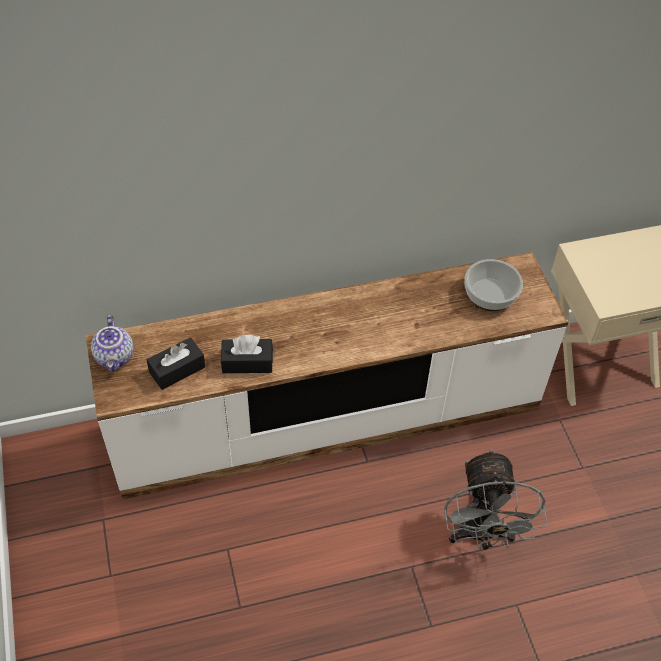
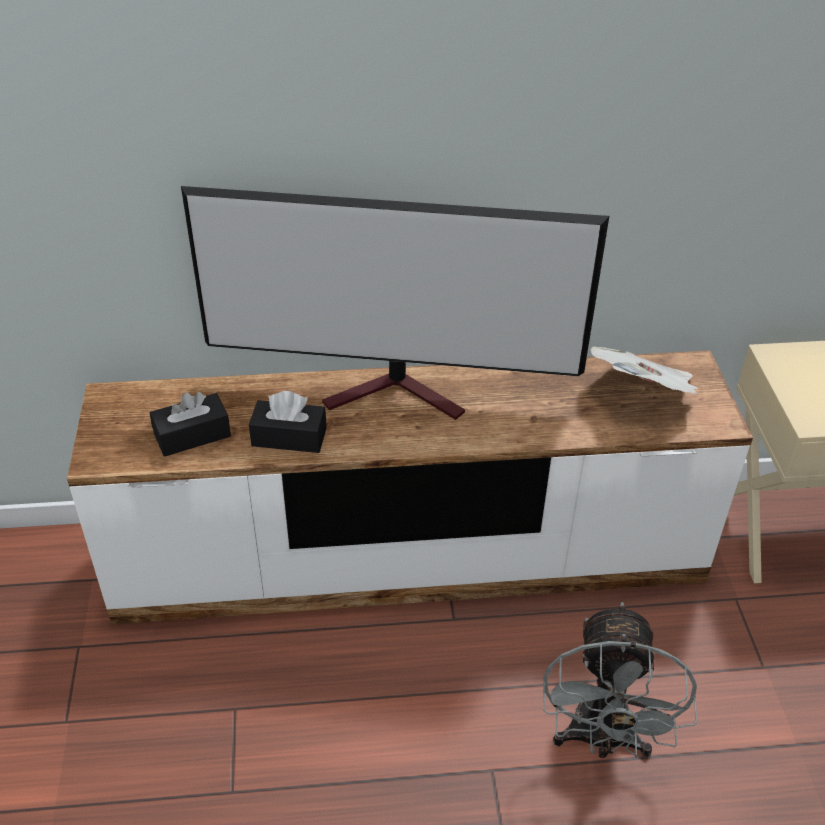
camera: 10 degrees right, 10 degrees down
(116, 357) = (116, 412): teapot -> none
(318, 316) = (399, 393): none -> television
(490, 294) = (644, 392): bowl -> newspaper

